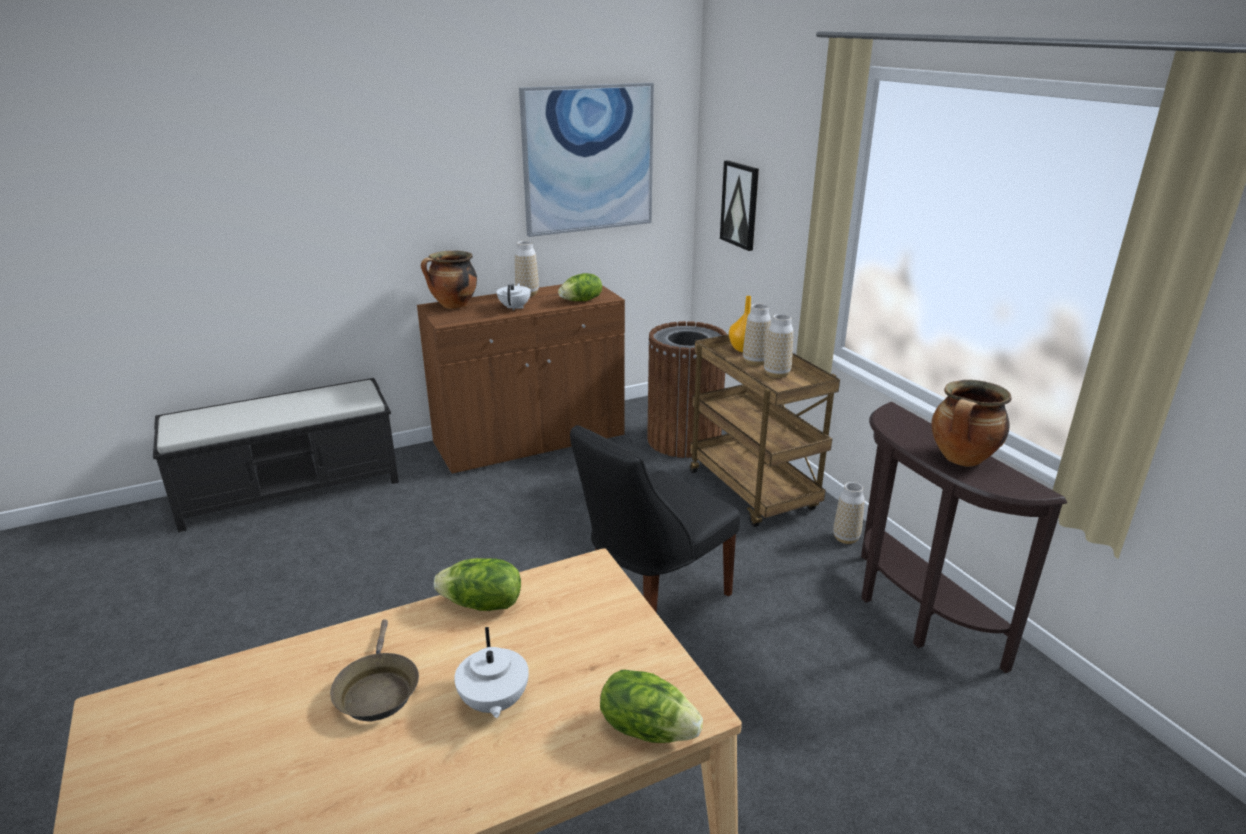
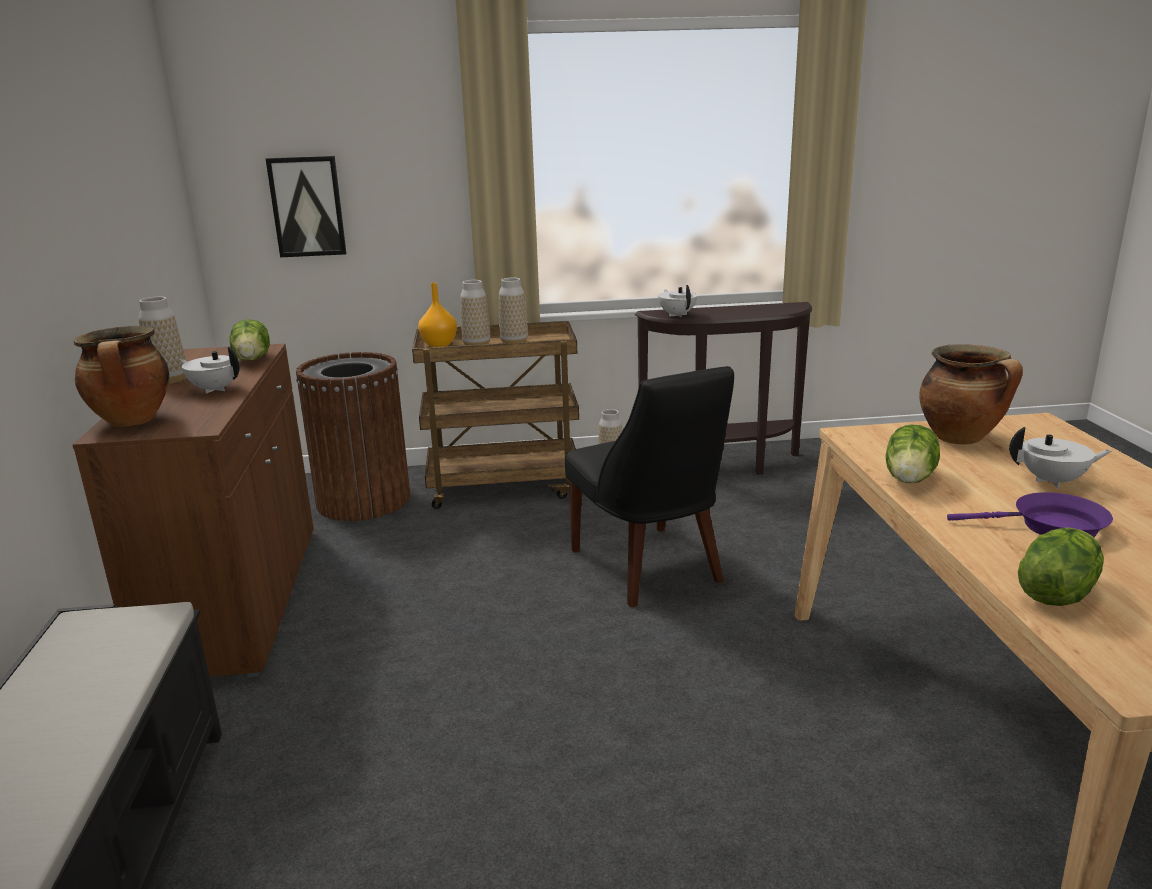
camera: 70 degrees left, 5 degrees down
(377, 690) = (1050, 527): brown frying pan -> purple frying pan
(588, 159) = (131, 173): picture -> none
(647, 728) = (1064, 436): lettuce -> lettuce (1055, 593)
(893, 423) = (677, 315): none -> white teapot
(962, 460) = (747, 310): cooking pot -> cooking pot (961, 438)

